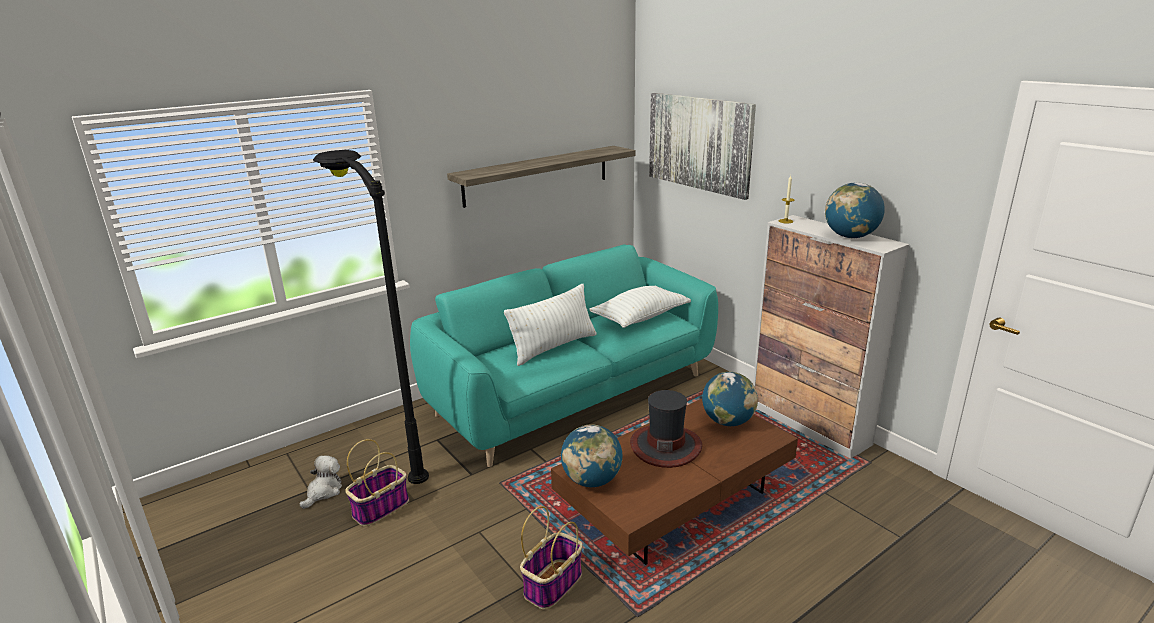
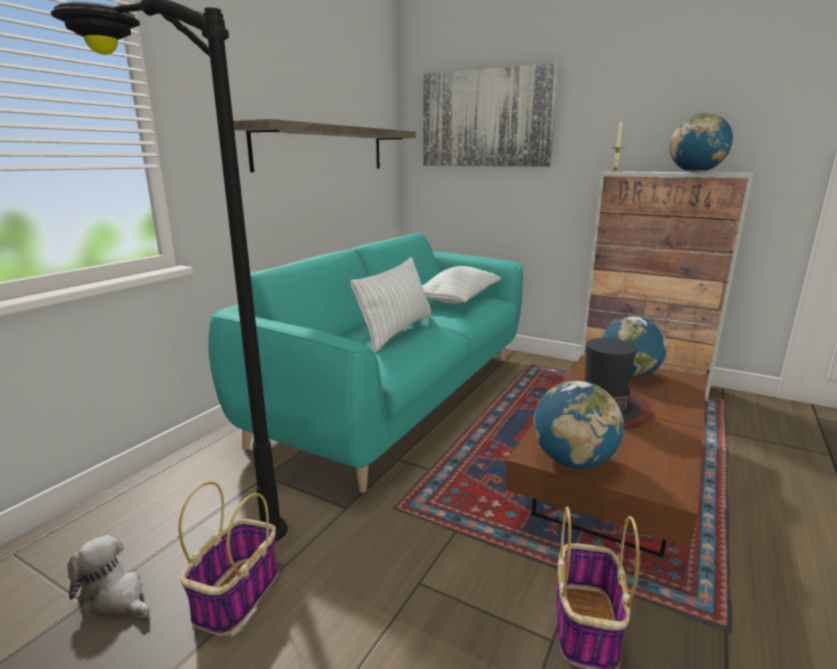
camera: 25 degrees left, 5 degrees down
(323, 492) = (115, 598): plush toy -> plush toy turned 60 degrees counterclockwise

